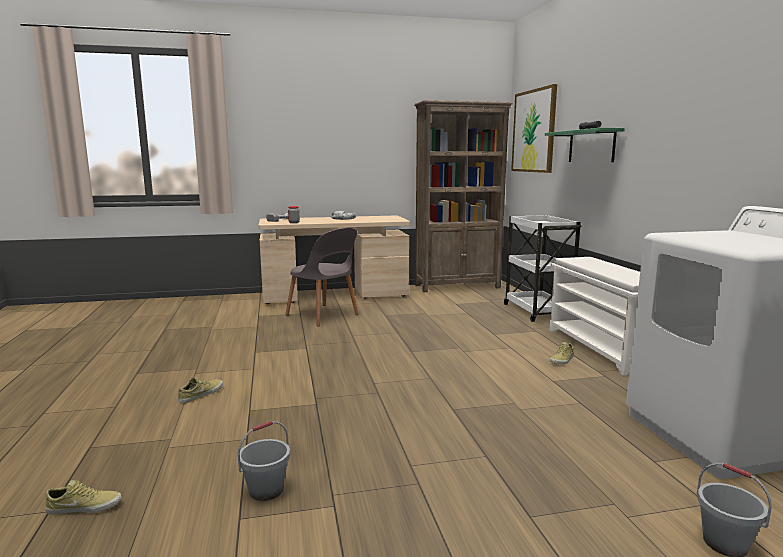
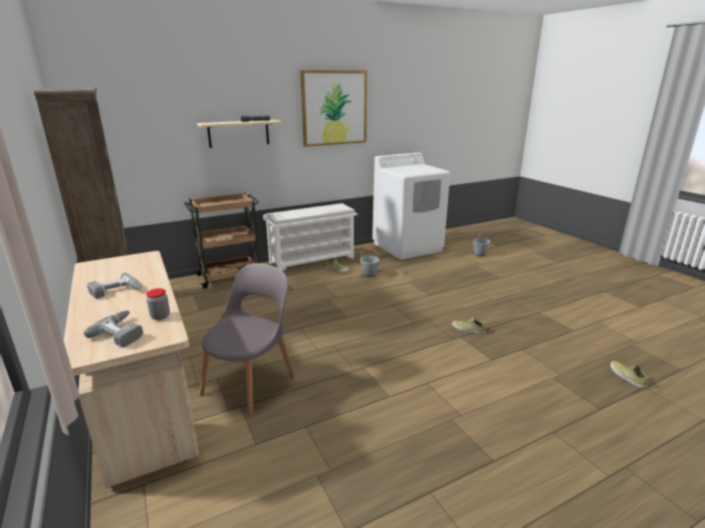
camera: 105 degrees left, 10 degrees up
(200, 394) = (492, 392): beige shoe -> beige shoe (467, 329)
(266, 490) = (550, 329): grey bucket -> grey bucket (369, 274)
(534, 131) = (129, 120): picture -> picture (334, 108)
(537, 312) = (230, 276): white cart -> brown cart
(591, 146) = (238, 133): green shelf -> beige shelf

